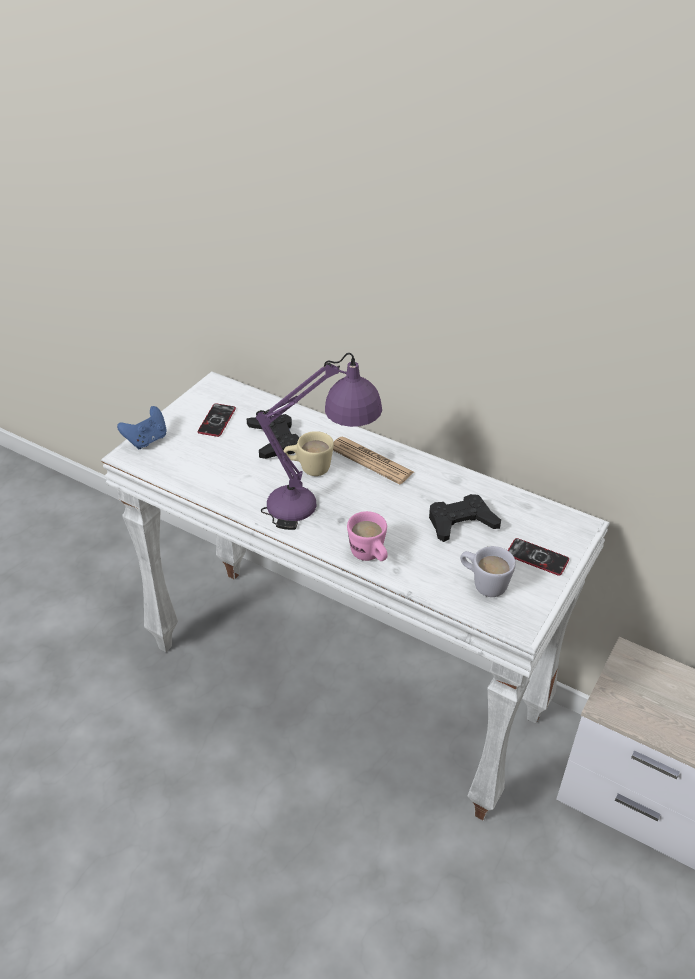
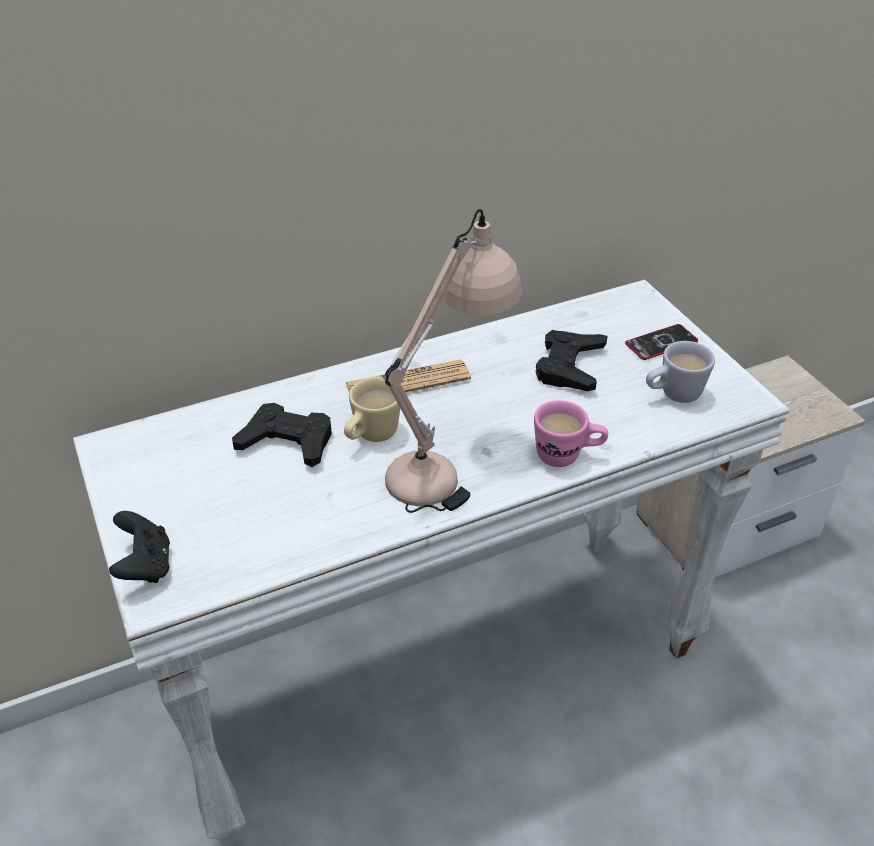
camera: 55 degrees left, 0 degrees up
(146, 440) = (145, 566): blue game controller -> black game controller
(217, 421) = (187, 476): phone -> none
(318, 508) = (449, 459): purple table lamp -> beige table lamp

